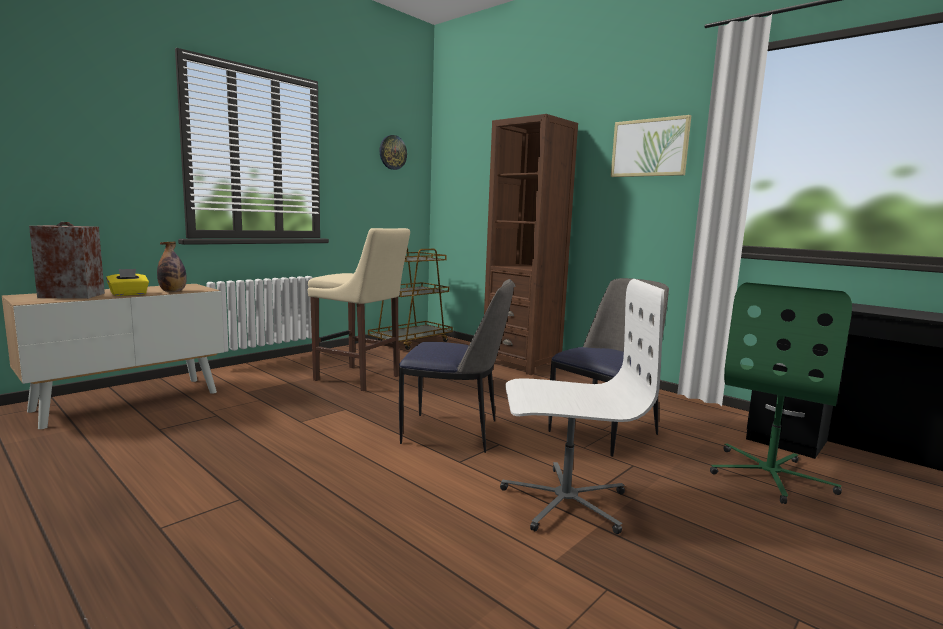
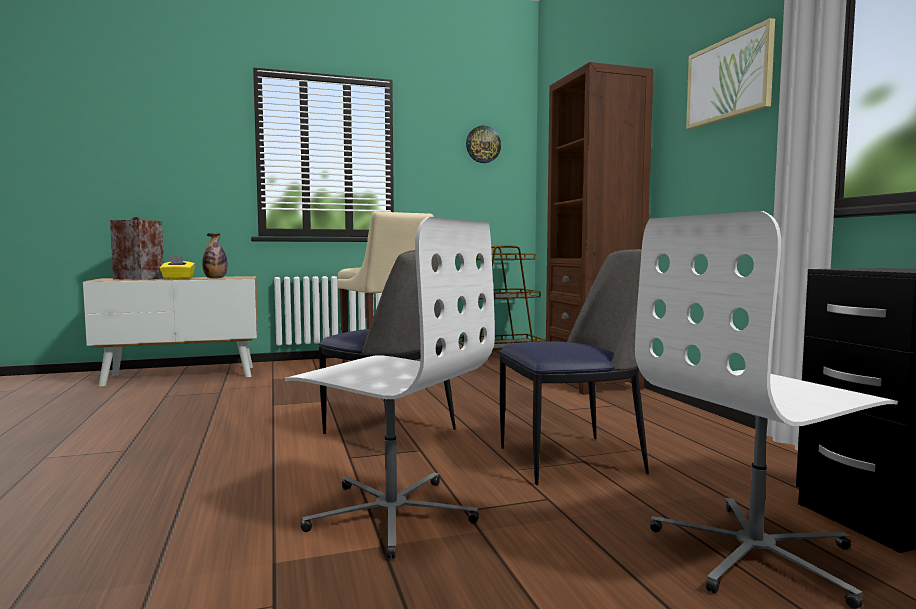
camera: 30 degrees right, 5 degrees down
(770, 475) = (757, 554): green office chair -> white office chair

